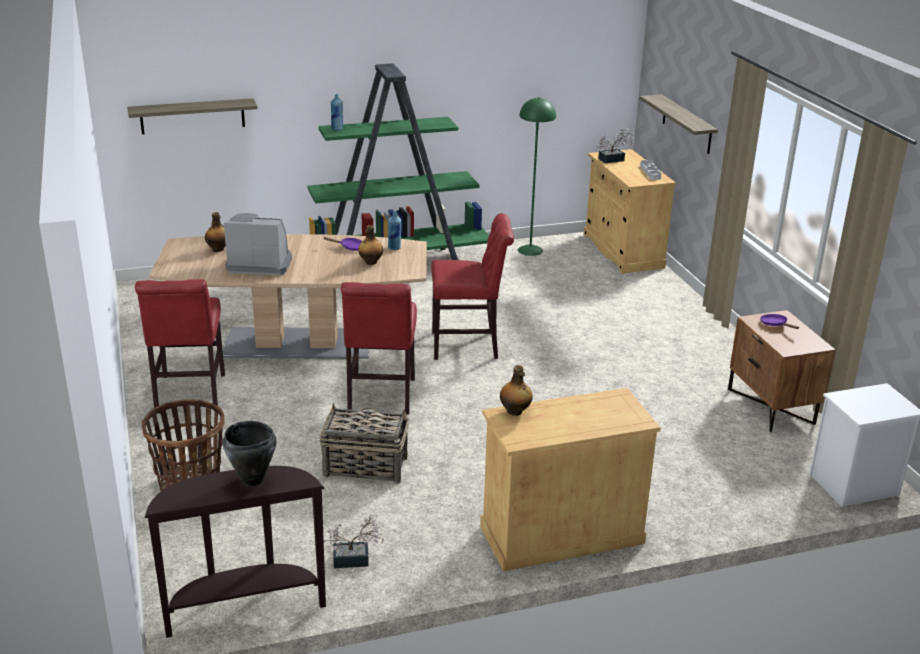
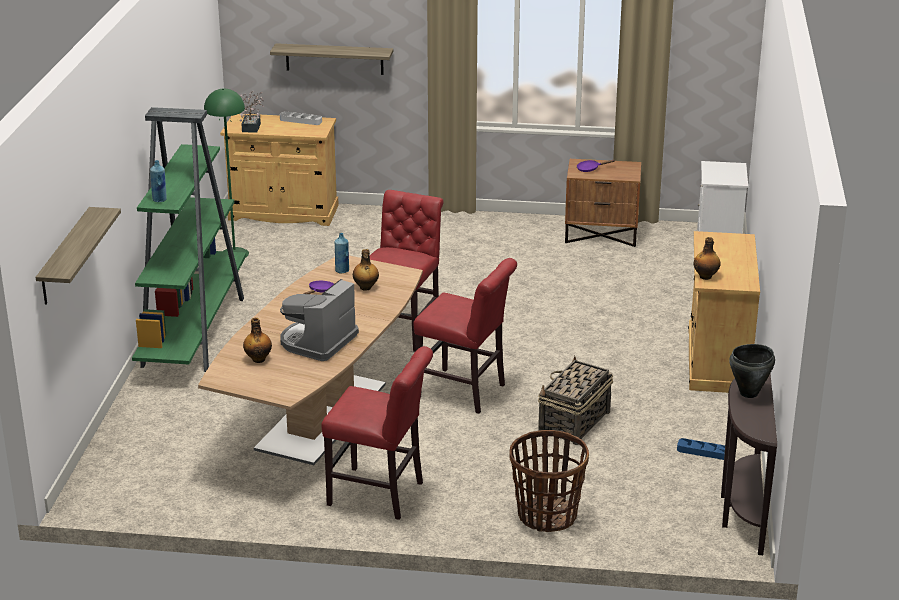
camera: 65 degrees left, 0 degrees up
(355, 560) = (704, 452): potted plant -> blue tray

